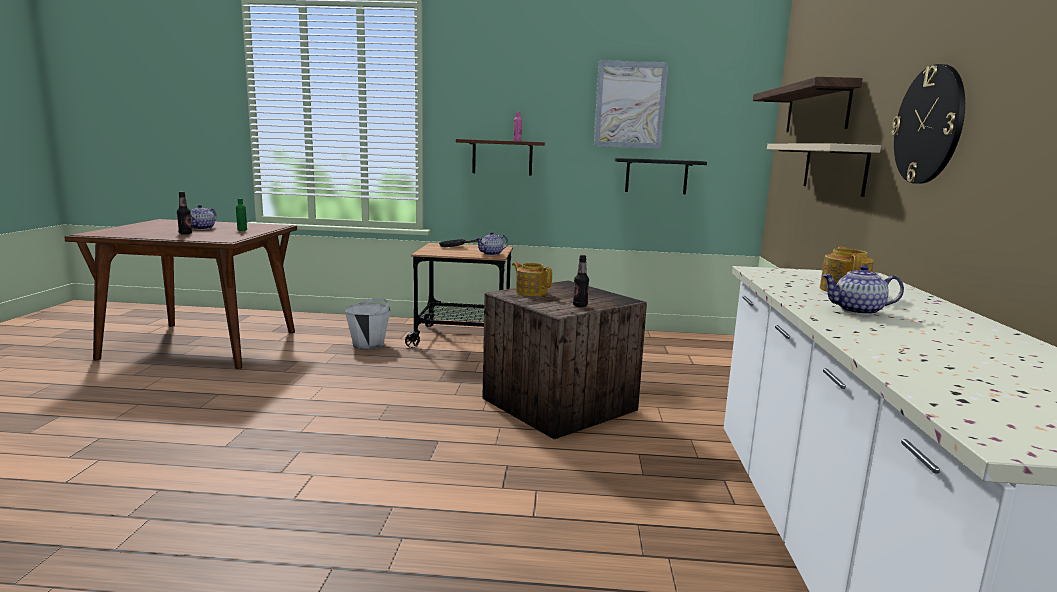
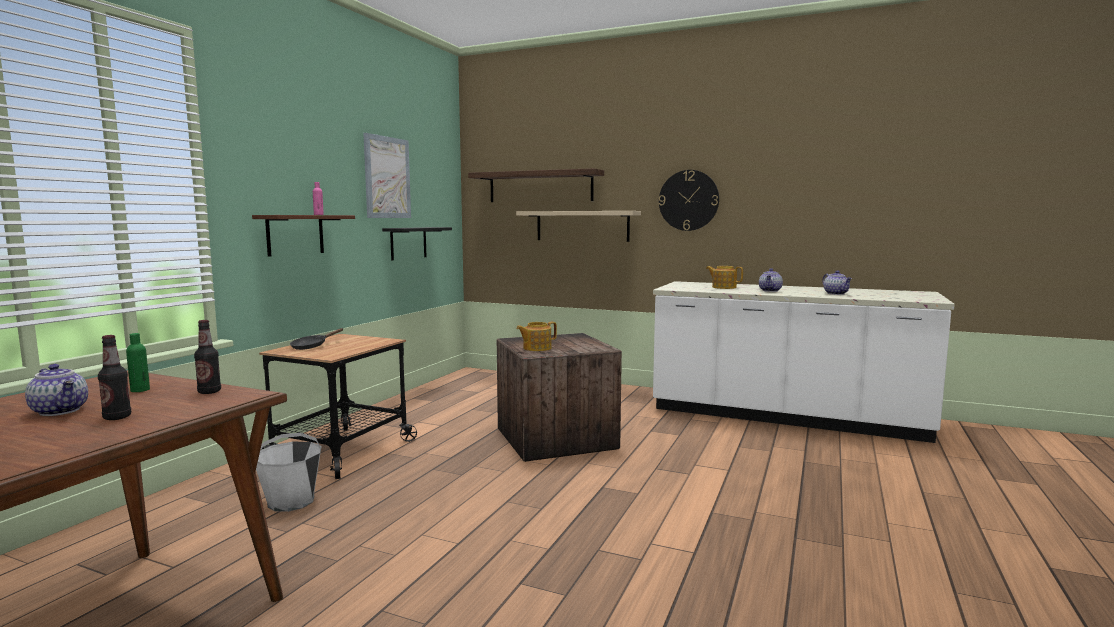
camera: 70 degrees left, 5 degrees down
(491, 254) = (376, 340): teapot -> teapot (836, 294)
(580, 305) = (588, 343): bottle -> bottle (209, 392)

